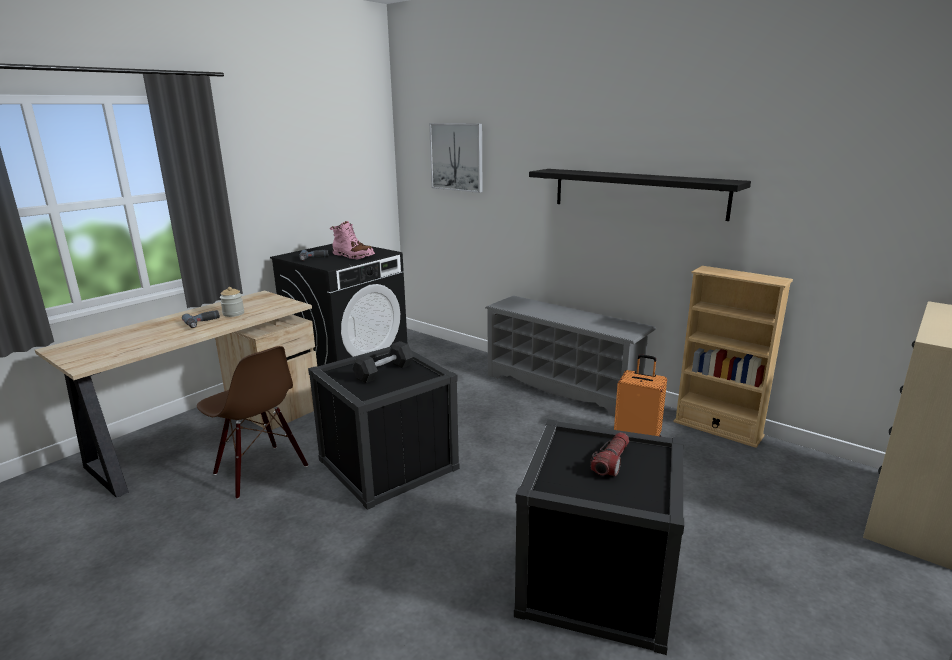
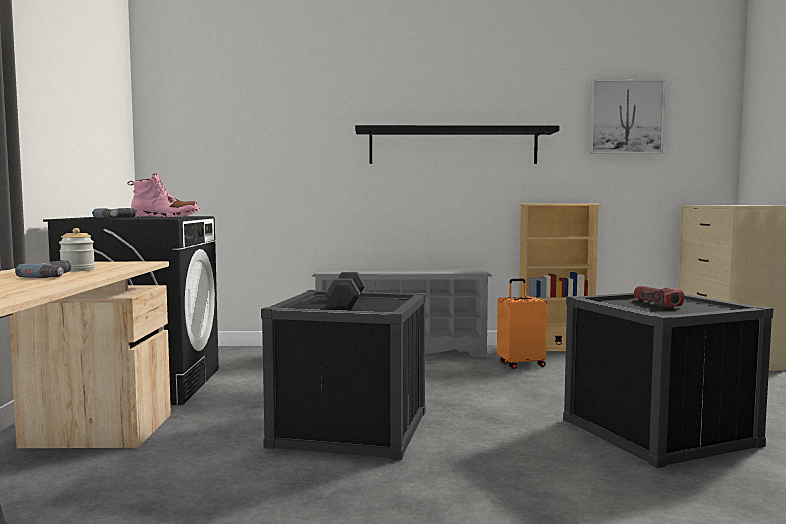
camera: 40 degrees left, 15 degrees down
(260, 471) = (203, 476): brown chair -> none
(457, 157) = (235, 122): picture -> picture (626, 117)

